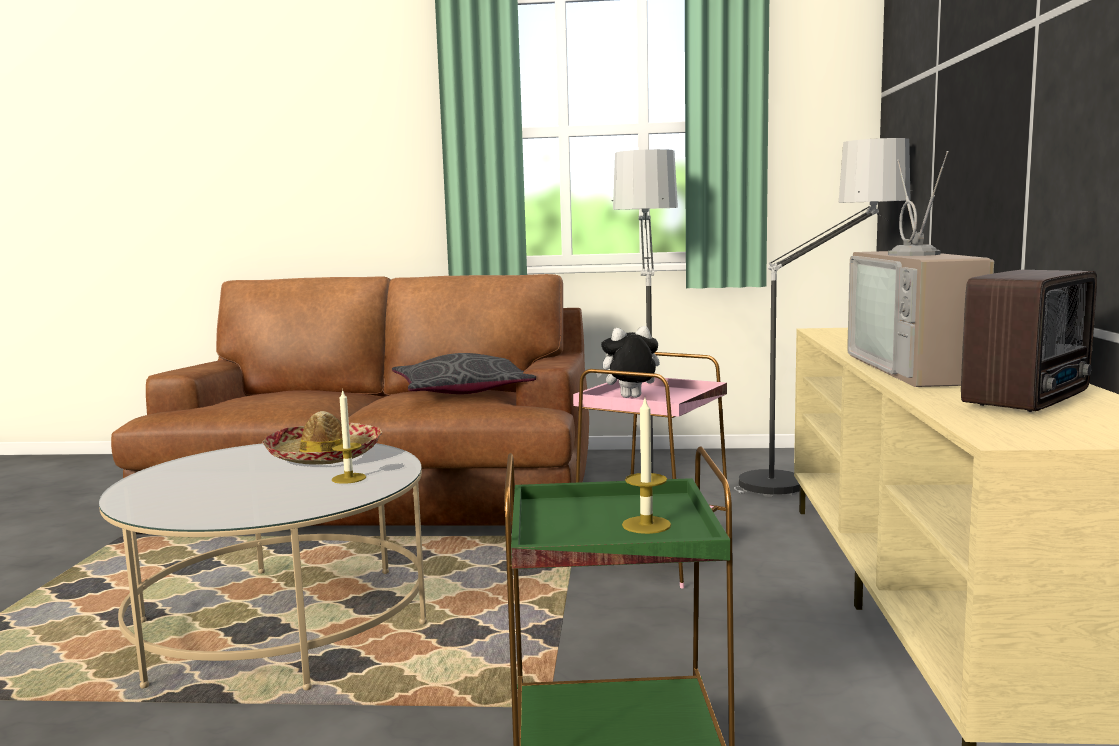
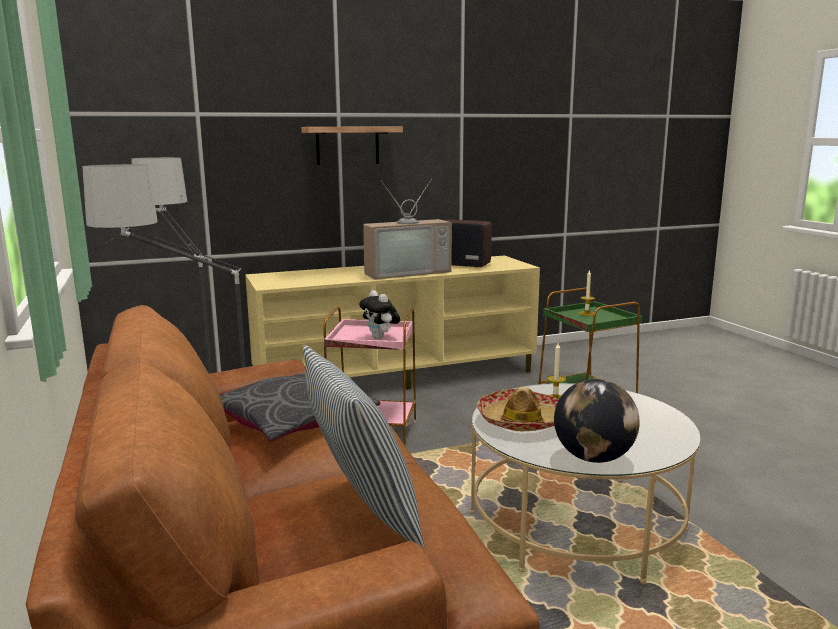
camera: 115 degrees left, 5 degrees up
(195, 463) = (593, 458): none -> globe
(271, 396) = (362, 513): none -> pillow
(1034, 86) = (347, 145): none -> shelf

